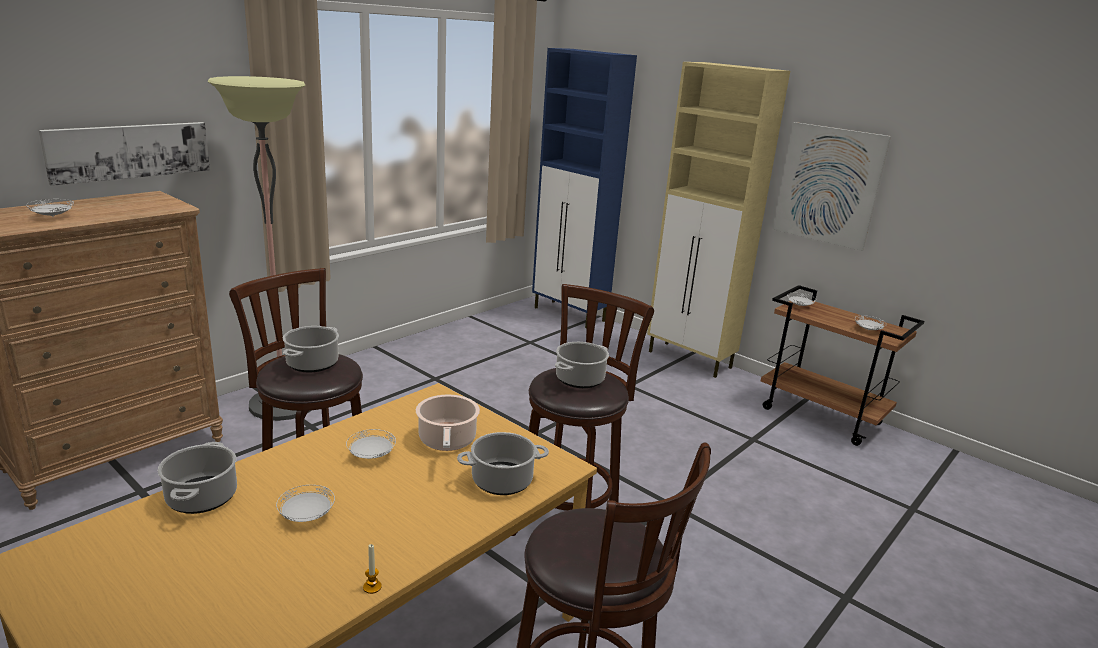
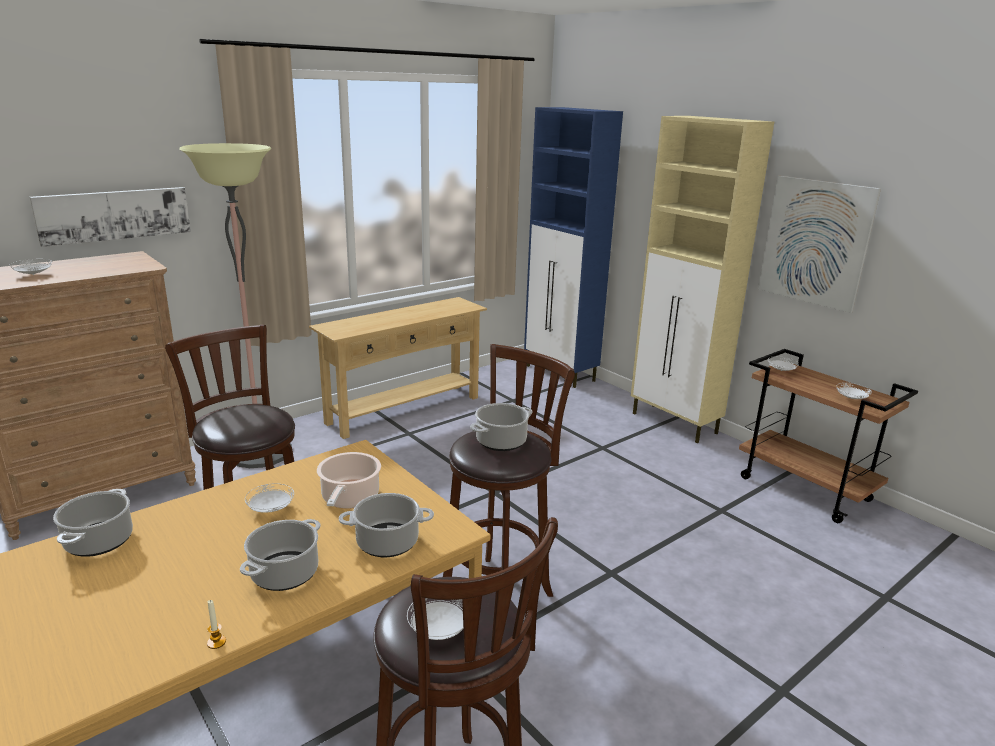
camera: 10 degrees right, 0 degrees up
(307, 516) = (185, 566): white plate -> white plate (439, 630)
(312, 363) = (246, 416): cooking pot -> cooking pot (285, 573)
(423, 355) = (404, 410): none -> beige console table

